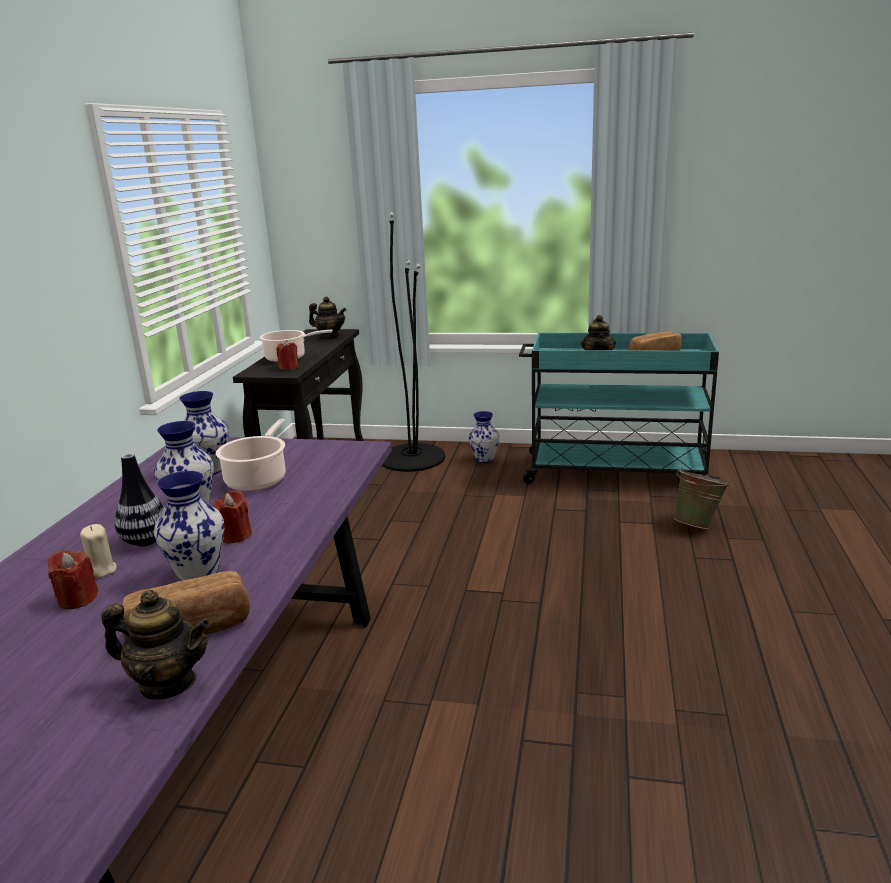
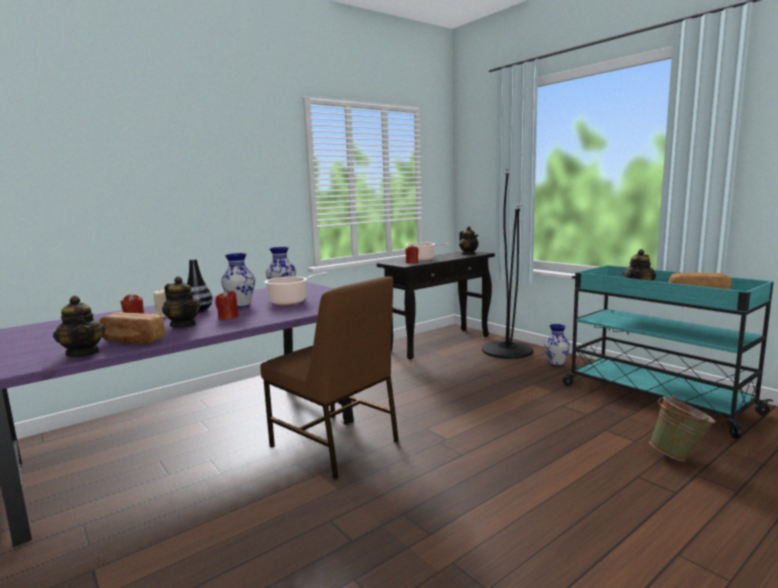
camera: 40 degrees right, 10 degrees down
(197, 573) = (183, 325): vase -> teapot
(394, 657) = (335, 445): none -> brown chair

